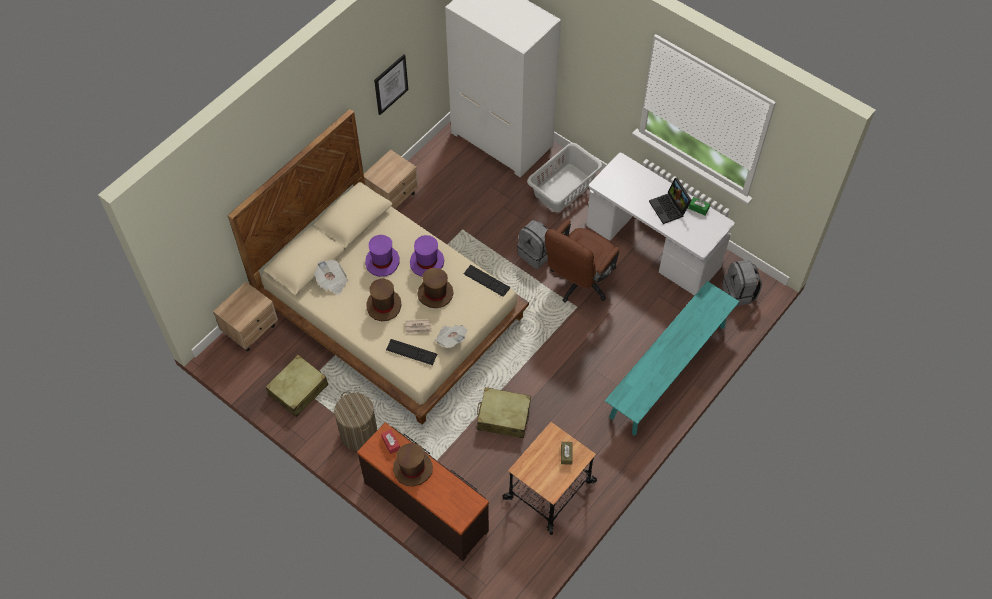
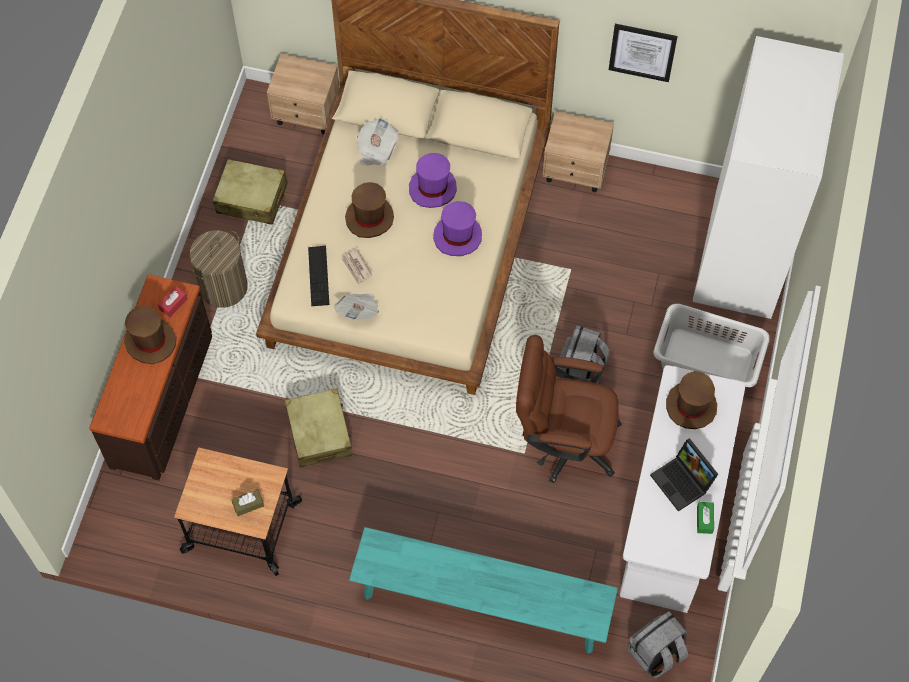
camera: 65 degrees right, 5 degrees up
(435, 294) = (416, 266): brown hat -> brown hat (691, 406)
(486, 280) = (465, 314): keyboard -> none
(669, 208) = (683, 482): laptop -> laptop turned 75 degrees counterclockwise

